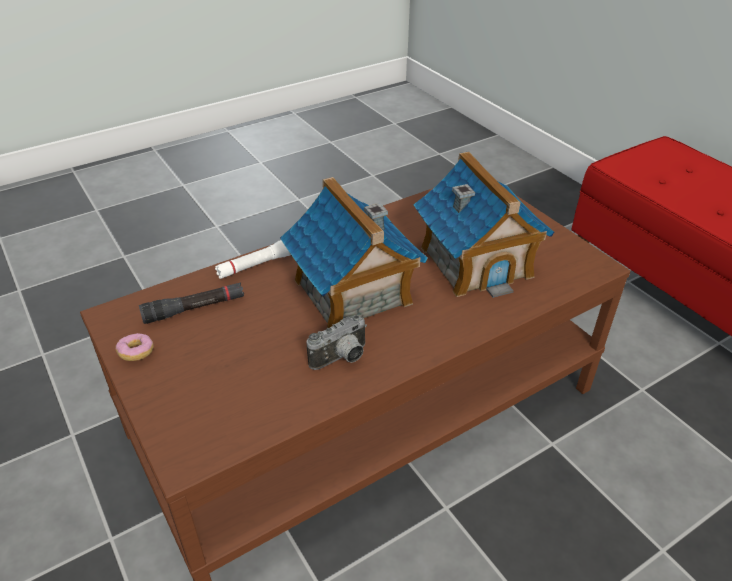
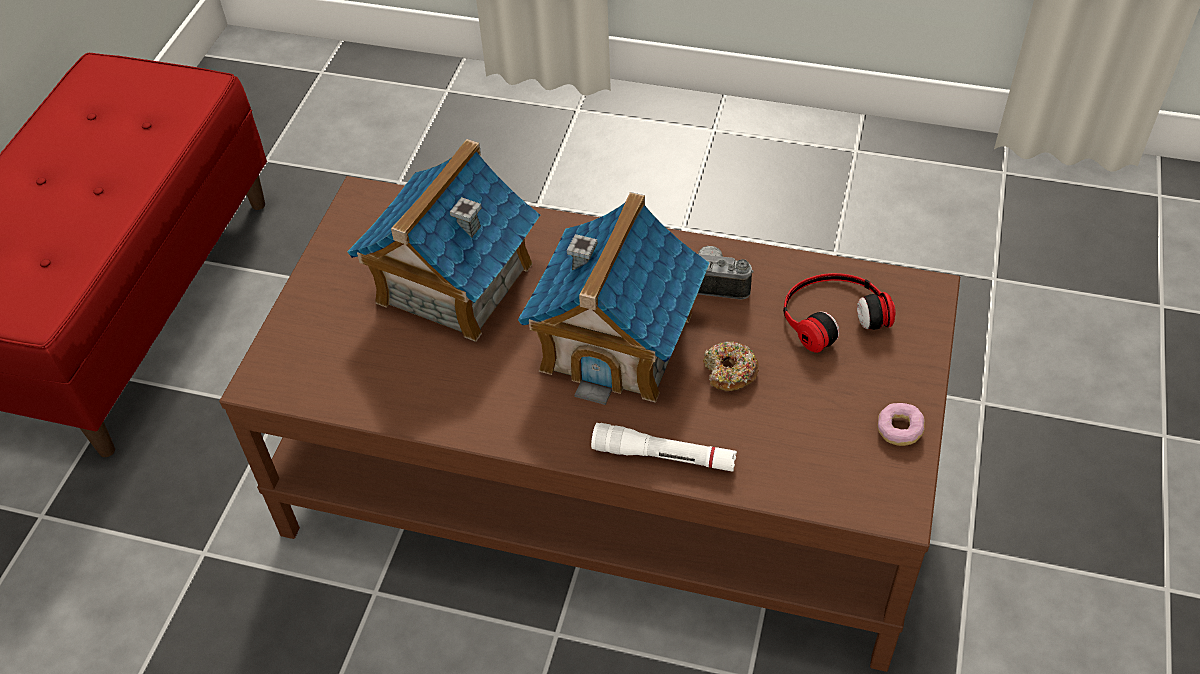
camera: 130 degrees left, 10 degrees up
(194, 309) = (796, 445): black flashlight -> none
(241, 393) = (832, 314): none -> headphones
(271, 318) = (729, 372): none -> donut

